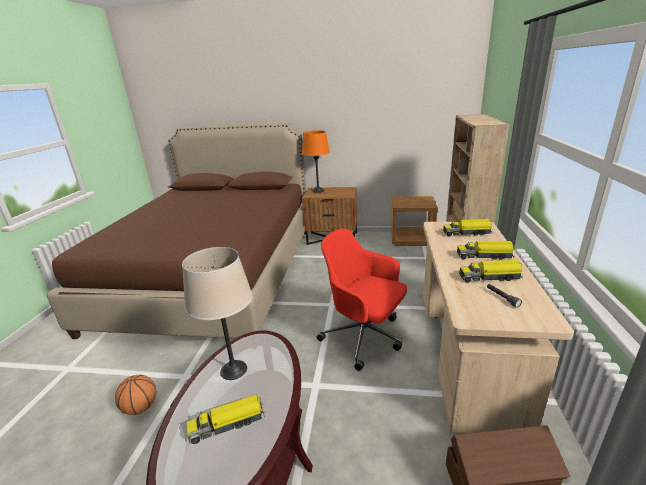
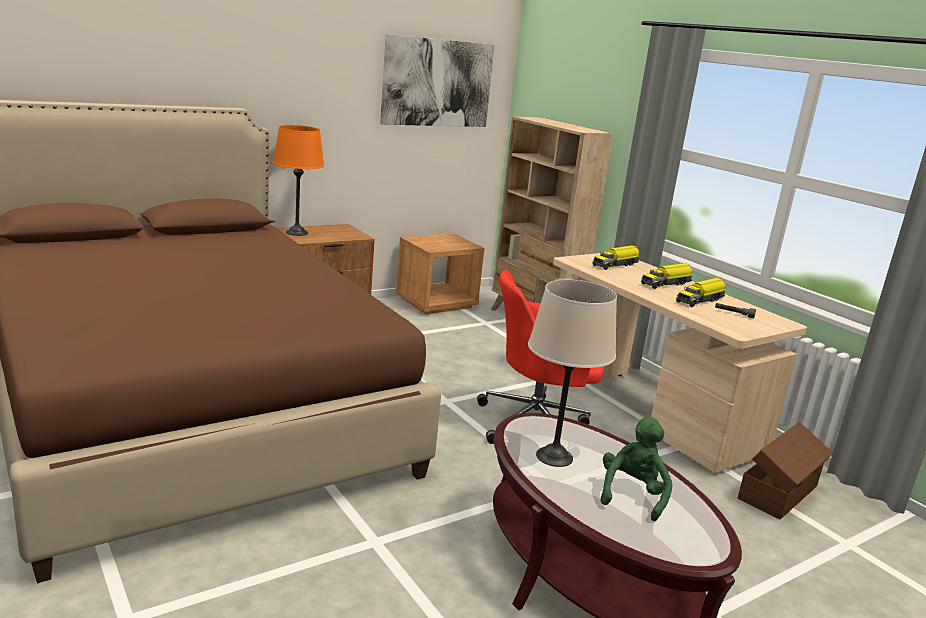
camera: 45 degrees left, 5 degrees down
(141, 407) = (370, 598): basketball -> none
(228, 424) = (632, 495): toy truck -> green plush toy
(416, 96) = (438, 83): none -> picture

